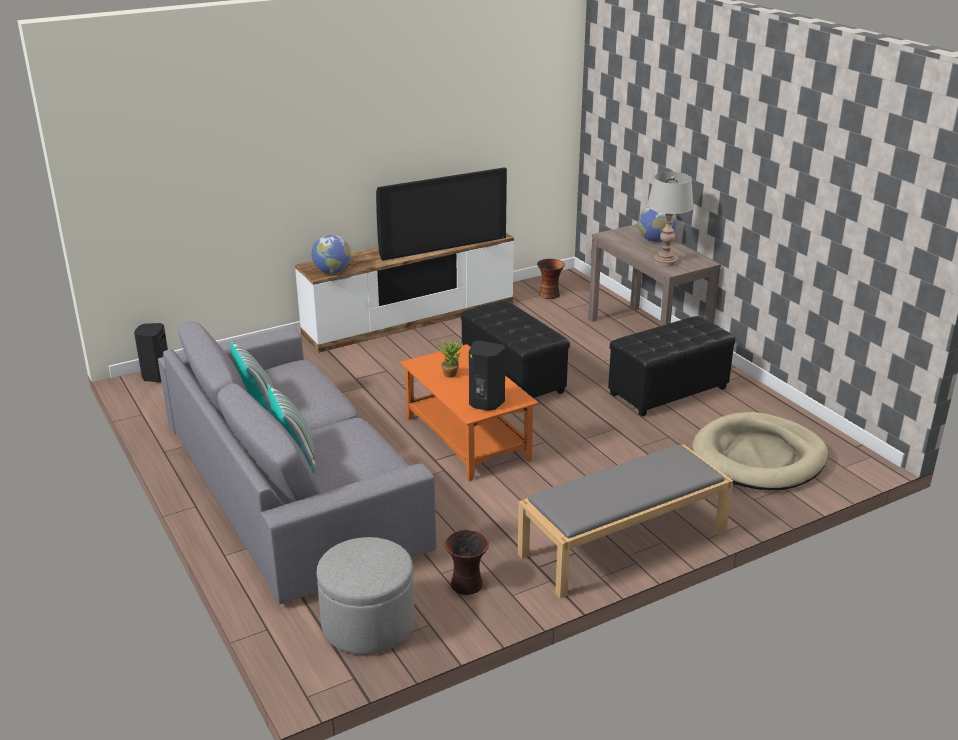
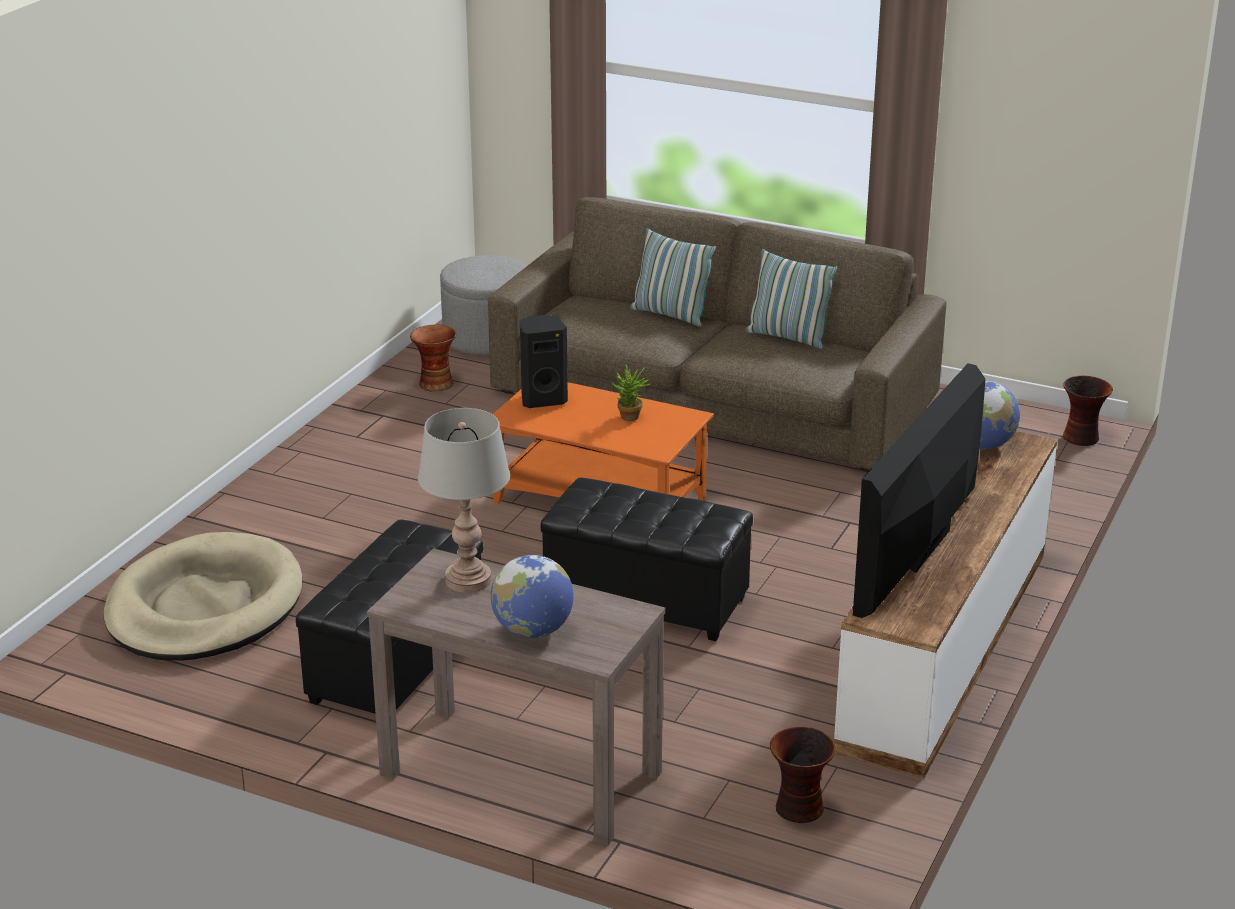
camera: 145 degrees right, 0 degrees up
(156, 376) = (1082, 438): black speaker -> vase
(293, 485) = (712, 396): grey sofa -> brown sofa
(622, 544) = (313, 458): grey bench -> none

